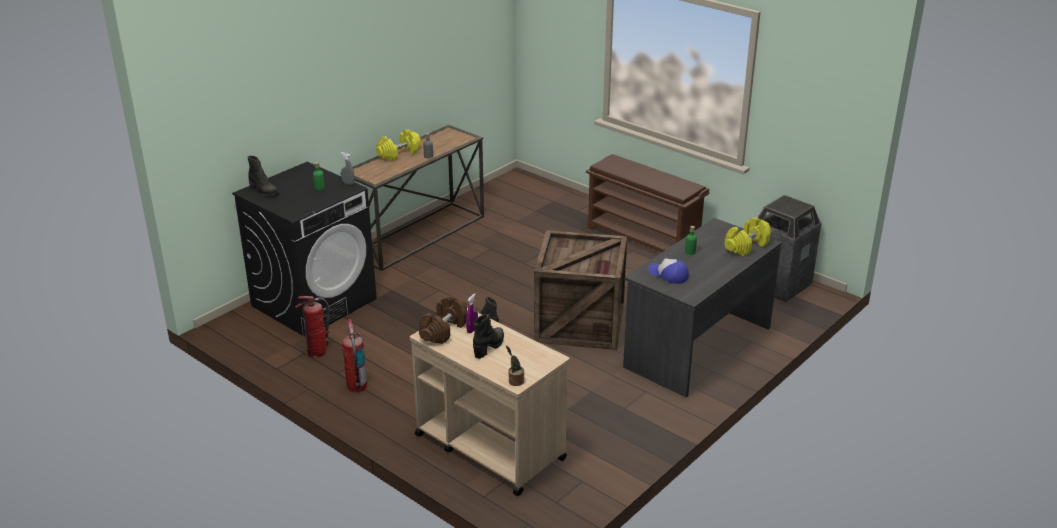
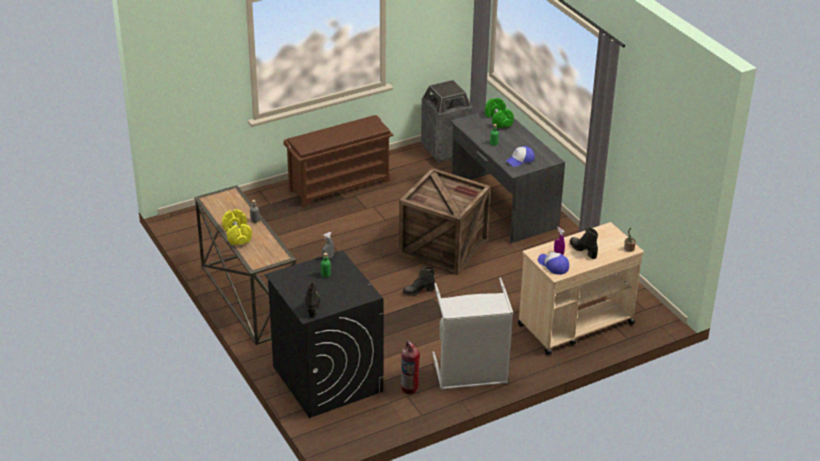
camera: 70 degrees left, 5 degrees up
(263, 191) = (313, 305): black boot -> black boot turned 60 degrees counterclockwise
(356, 387) = (471, 374): fire extinguisher -> grey laundry basket
(443, 330) = (553, 265): brown dumbbell -> cap
(746, 246) = (498, 120): yellow dumbbell -> green dumbbell

